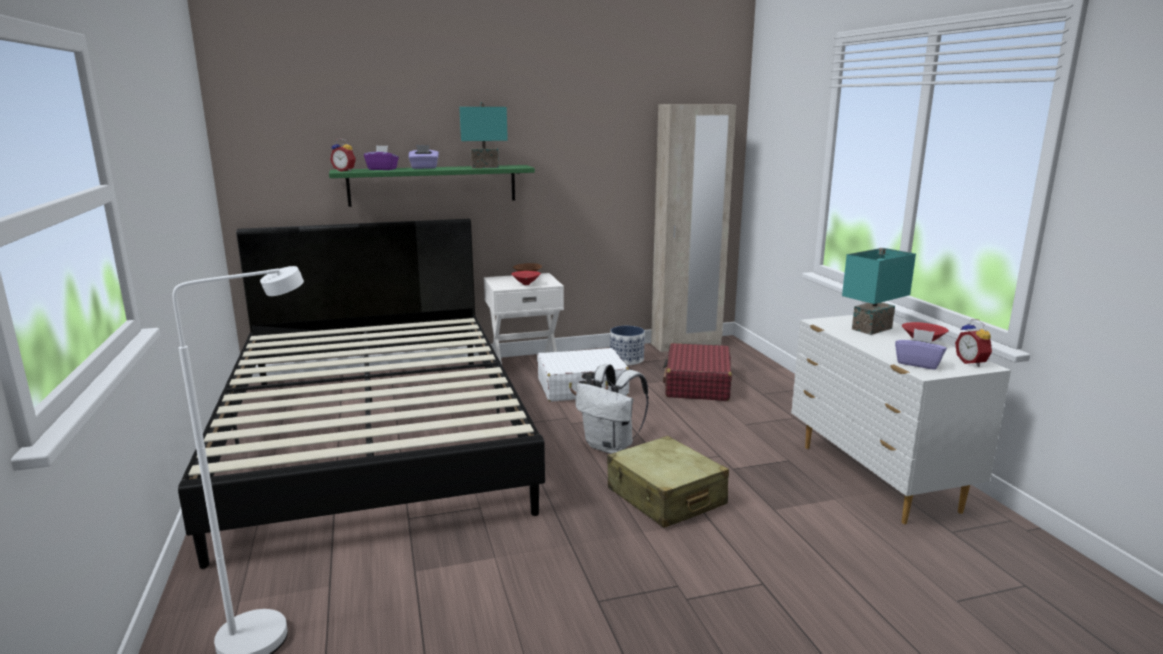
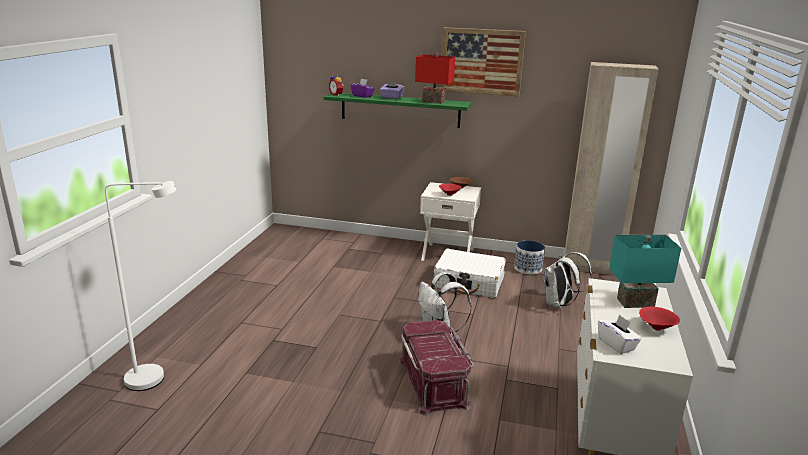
camera: 30 degrees right, 5 degrees up
(376, 435) = (307, 280): black bed -> none
(485, 167) = (434, 101): turquoise table lamp -> red table lamp
(534, 112) = (481, 61): none -> picture
(665, 497) = (434, 382): beige suitcase -> red storage box
(697, 384) = (560, 304): red suitcase -> white backpack
(918, 363) = (617, 344): purple tissue box -> white tissue box
(972, 362) = (668, 358): alarm clock -> none

